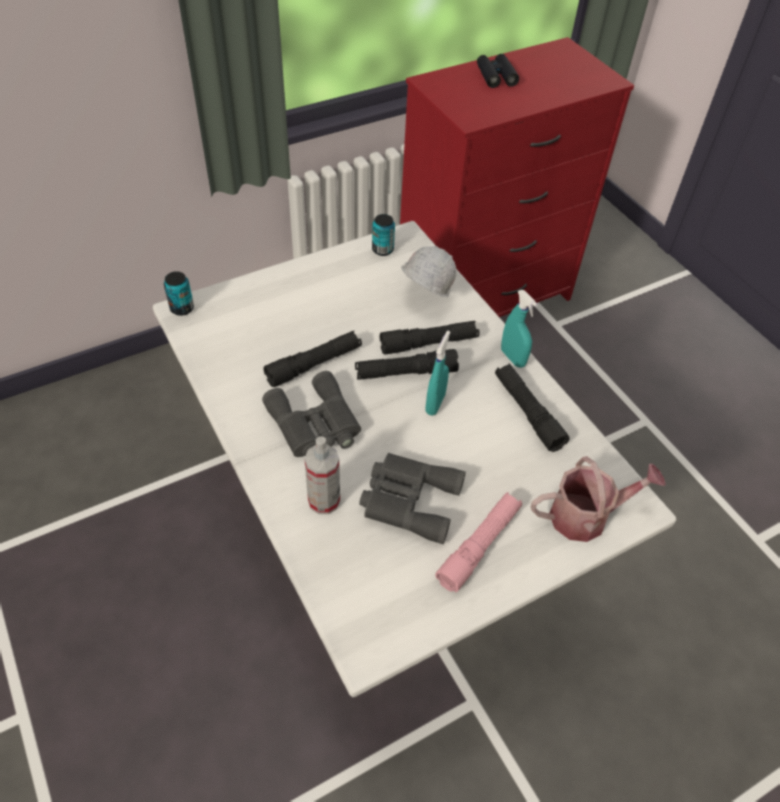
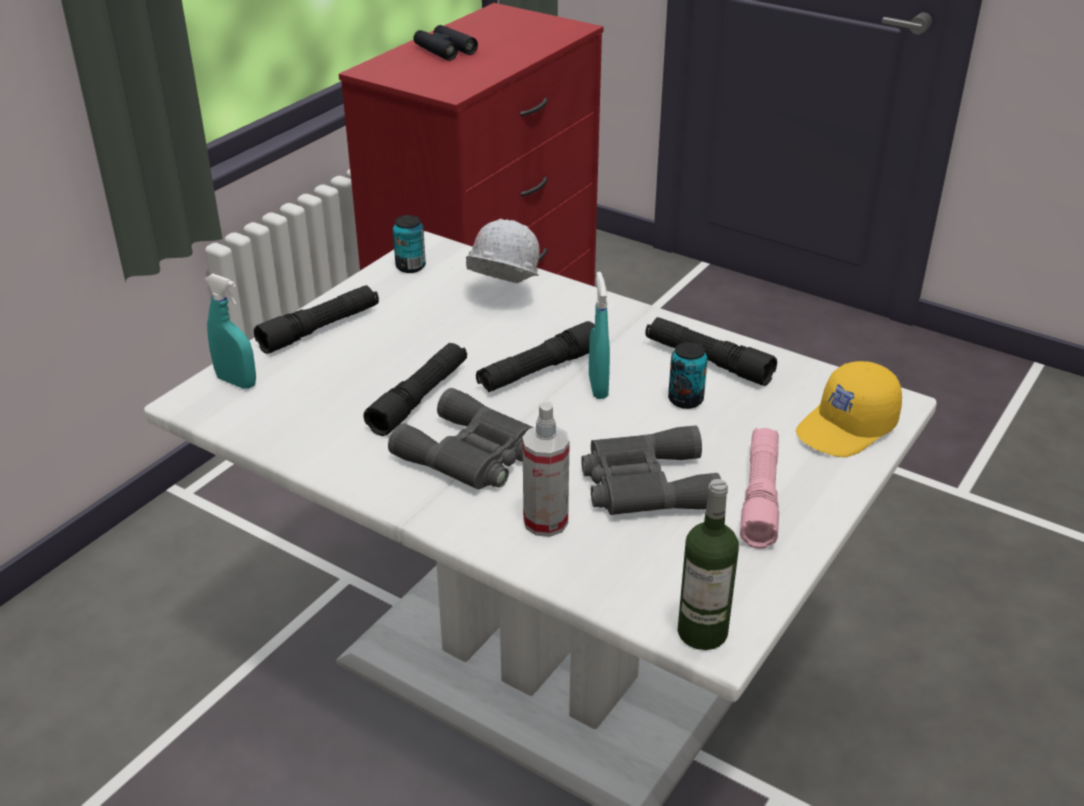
camera: 25 degrees left, 15 degrees down
(182, 308) = (191, 398): can -> can (685, 400)
(360, 638) = (702, 632): none -> bottle
(429, 343) = (542, 336): black flashlight -> black flashlight (320, 329)
(513, 358) = (649, 319): turquoise spray bottle -> turquoise spray bottle (236, 382)
(586, 515) = (847, 428): watering can -> yellow cap

